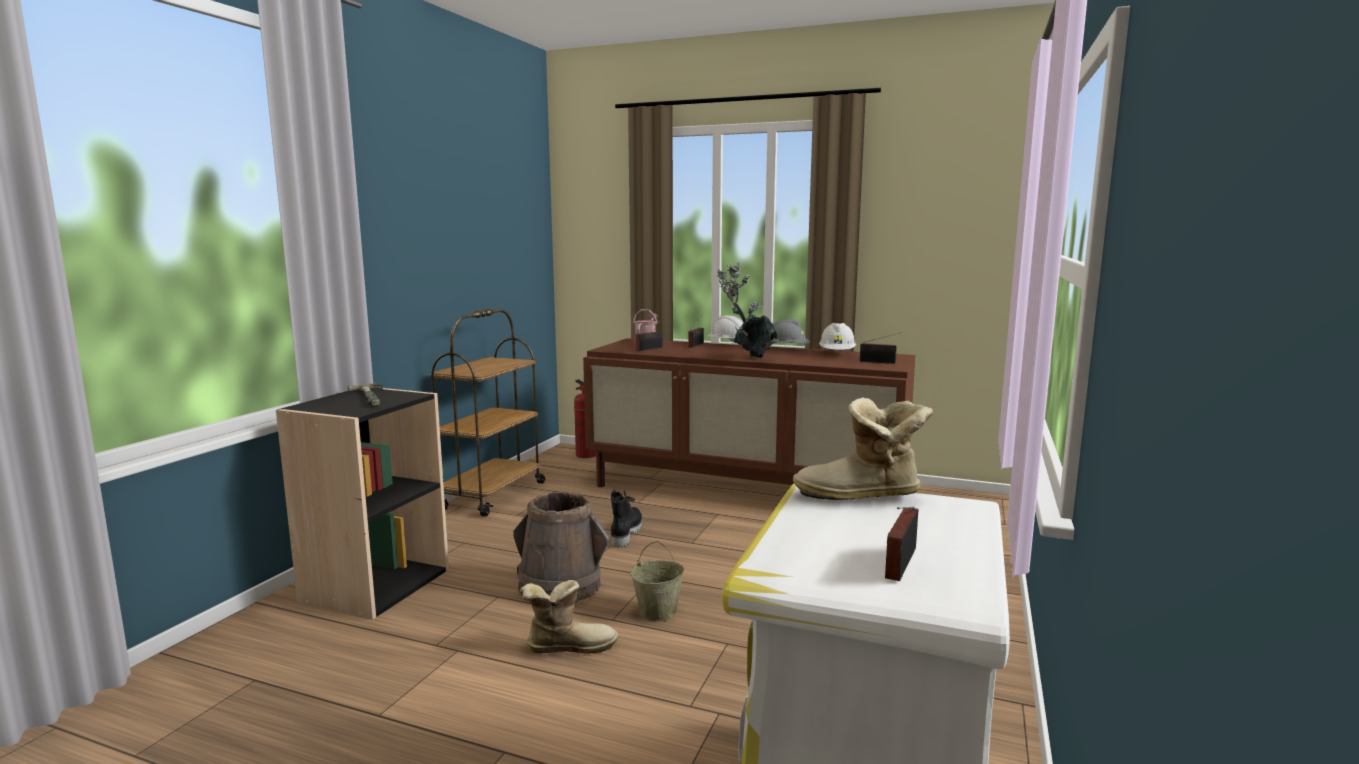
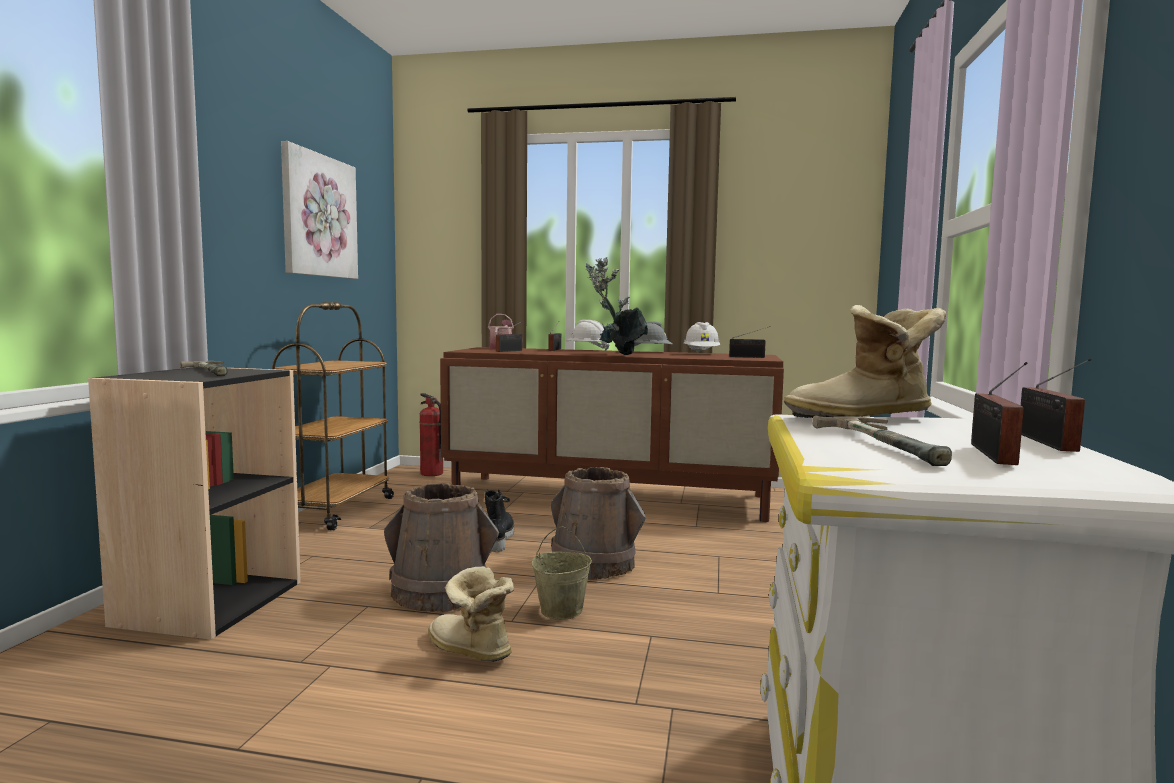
camera: 10 degrees left, 5 degrees down
(473, 226) = (318, 216): none -> picture
(568, 646) = (468, 651): boot -> boot turned 120 degrees counterclockwise
(702, 566) = (593, 564): none -> brown bucket
(838, 542) = (892, 444): none -> hammer
(972, 547) = (1048, 443): none -> radio

